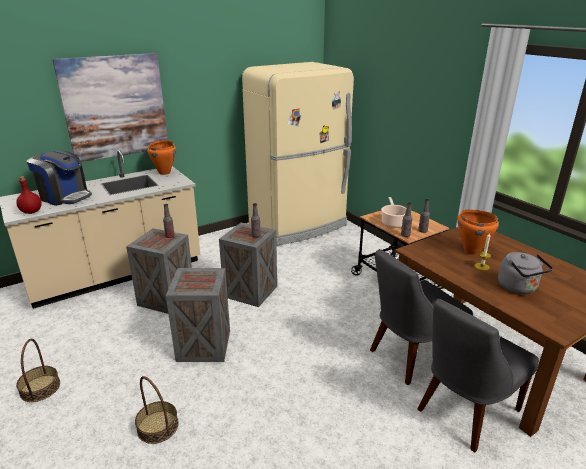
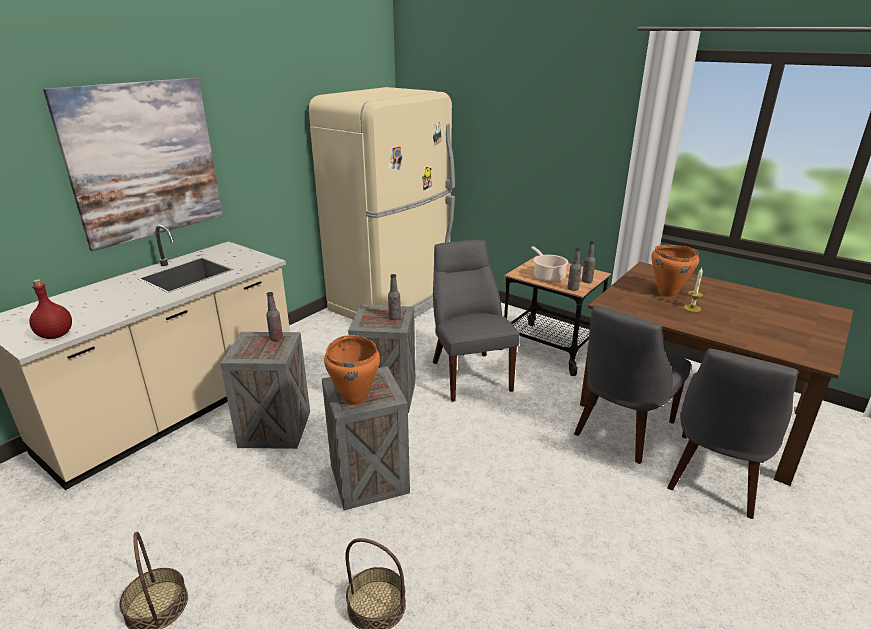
camera: 20 degrees left, 0 degrees up
(65, 197) = (95, 305): coffee machine -> none
(165, 172) = (227, 251): orange cooking pot -> orange cooking pot (355, 398)
(319, 288) = (469, 373): none -> grey chair
(519, 288) = (746, 324): grey kettle -> none

